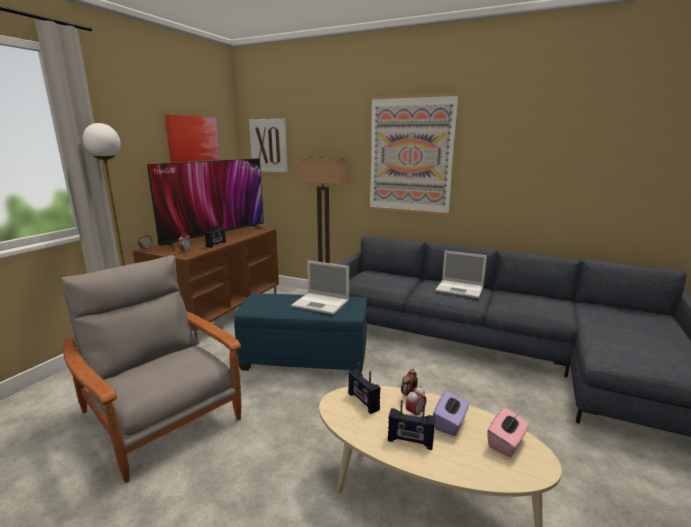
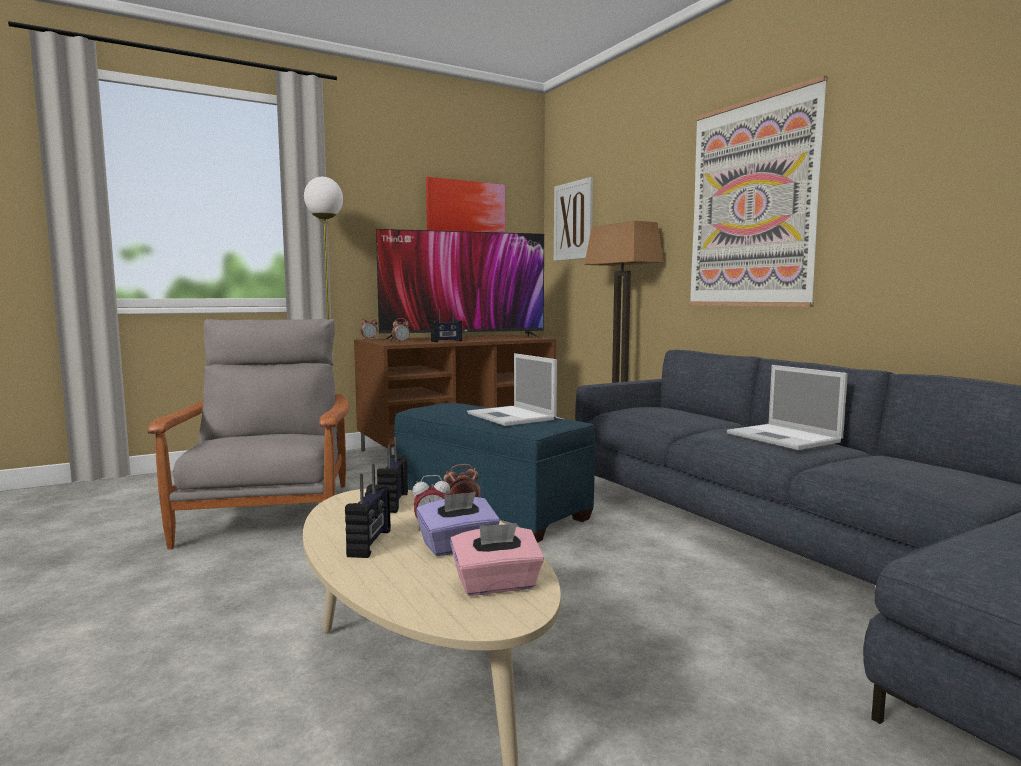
camera: 35 degrees right, 10 degrees down
(410, 441) = (370, 543): radio -> radio turned 135 degrees counterclockwise

